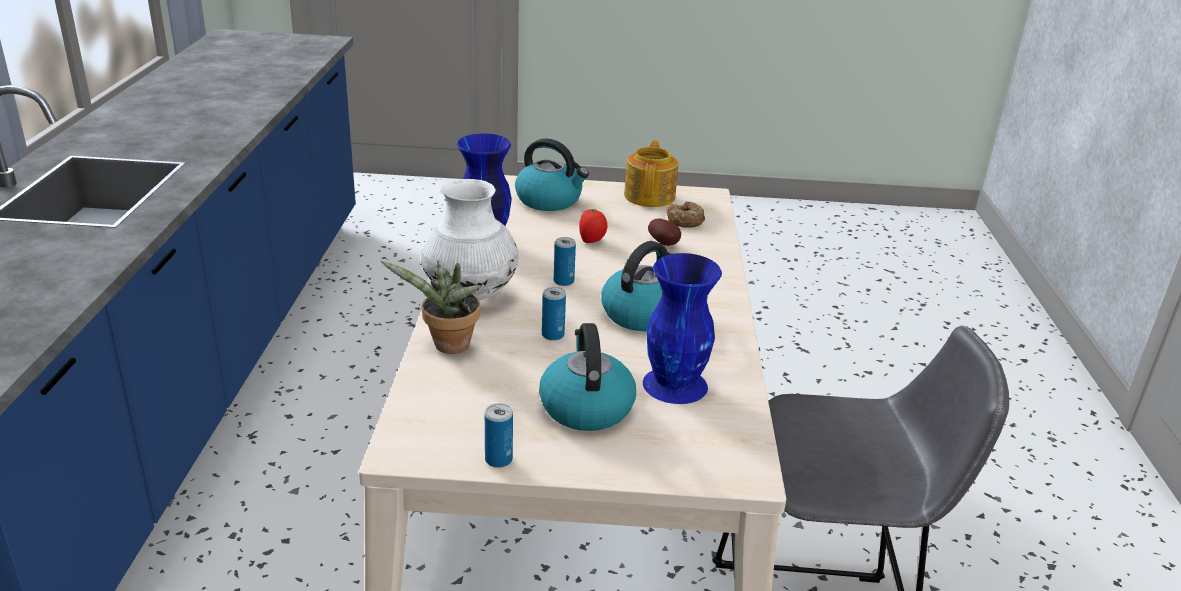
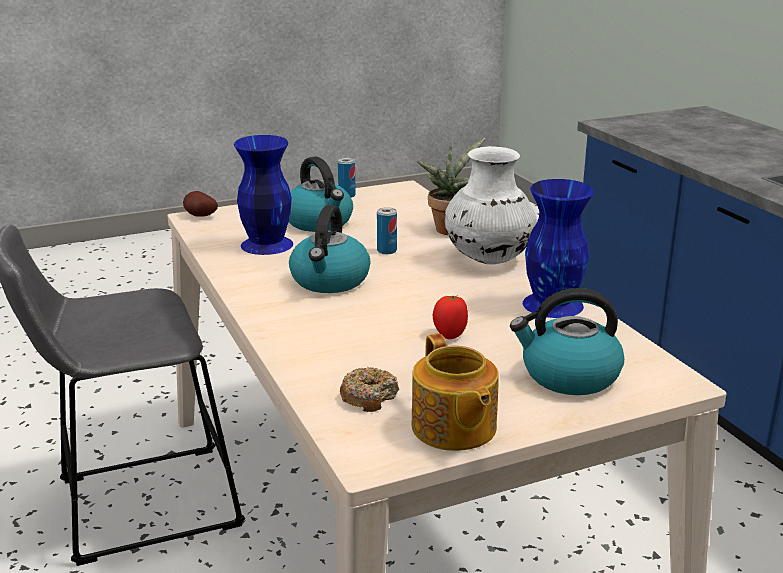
camera: 155 degrees right, 5 degrees down
(563, 281) = (427, 288): can -> none
(665, 244) = (366, 355): potato -> potato (199, 216)

